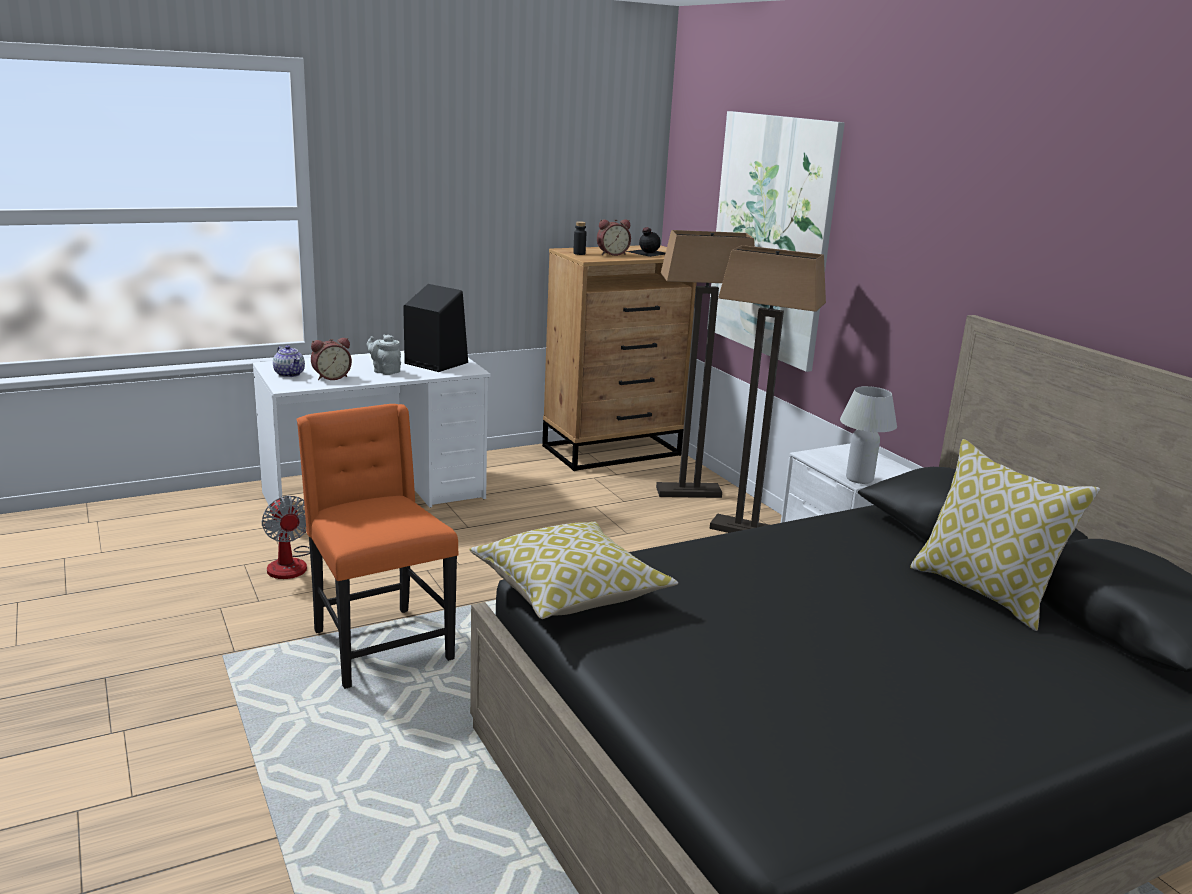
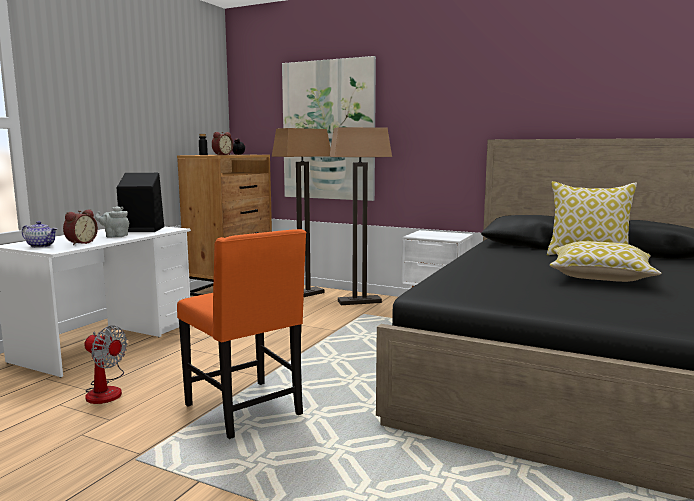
camera: 35 degrees left, 10 degrees down
(378, 645) = (246, 410): orange chair -> orange chair turned 150 degrees counterclockwise
(570, 591) = (447, 293): pillow -> pillow (600, 277)
(859, 479) = (452, 238): white table lamp -> none

